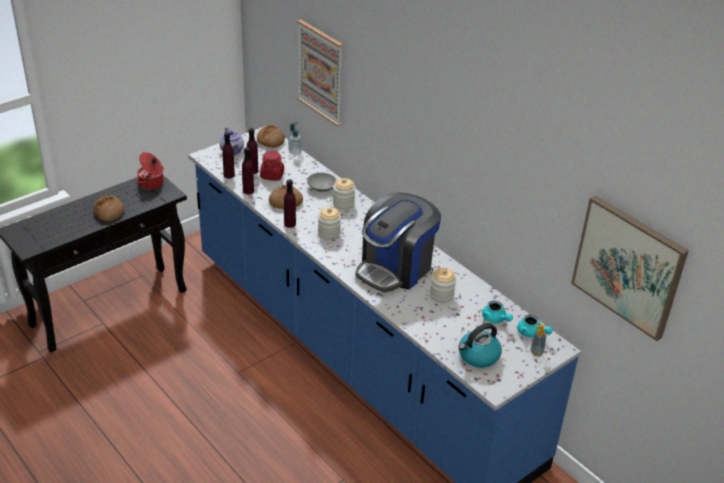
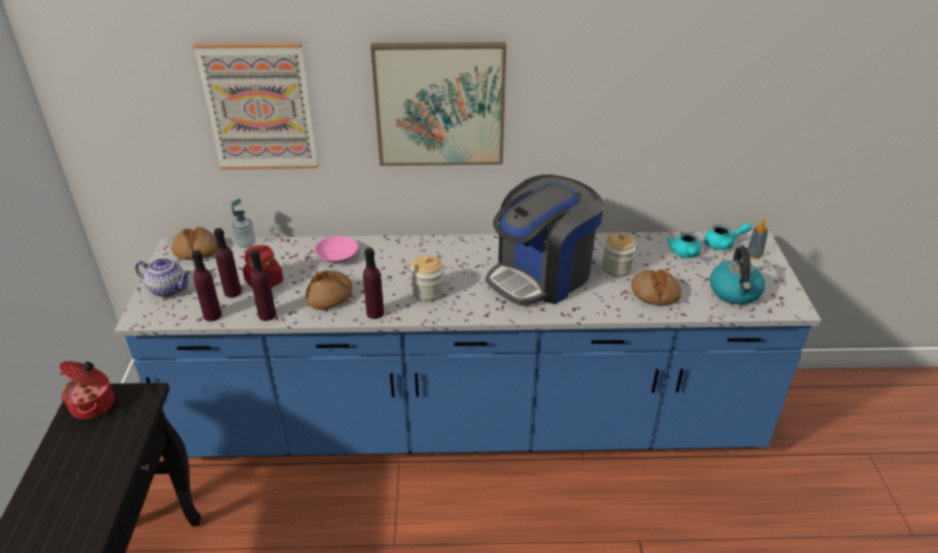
camera: 50 degrees left, 0 degrees up
(109, 212) = (91, 484): bread -> bread (655, 293)
(322, 187) = (338, 256): grey bowl -> pink bowl
(343, 203) = (387, 256): jar -> none
(395, 268) = (541, 275): coffee machine -> coffee machine turned 60 degrees clockwise
(495, 319) = (684, 254): turquoise teapot -> turquoise teapot turned 90 degrees clockwise
(628, 266) = (830, 101): picture -> picture (440, 104)

